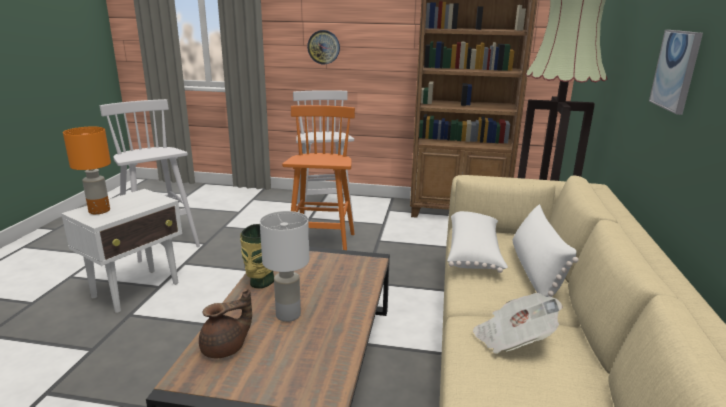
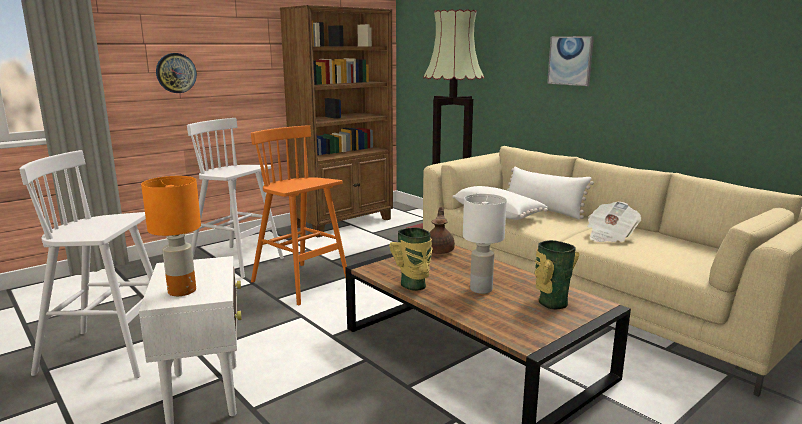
camera: 50 degrees left, 5 degrees down
(225, 348) = (501, 319): brown teapot -> brown teapot (440, 250)
(297, 364) = (551, 302): none -> vase

